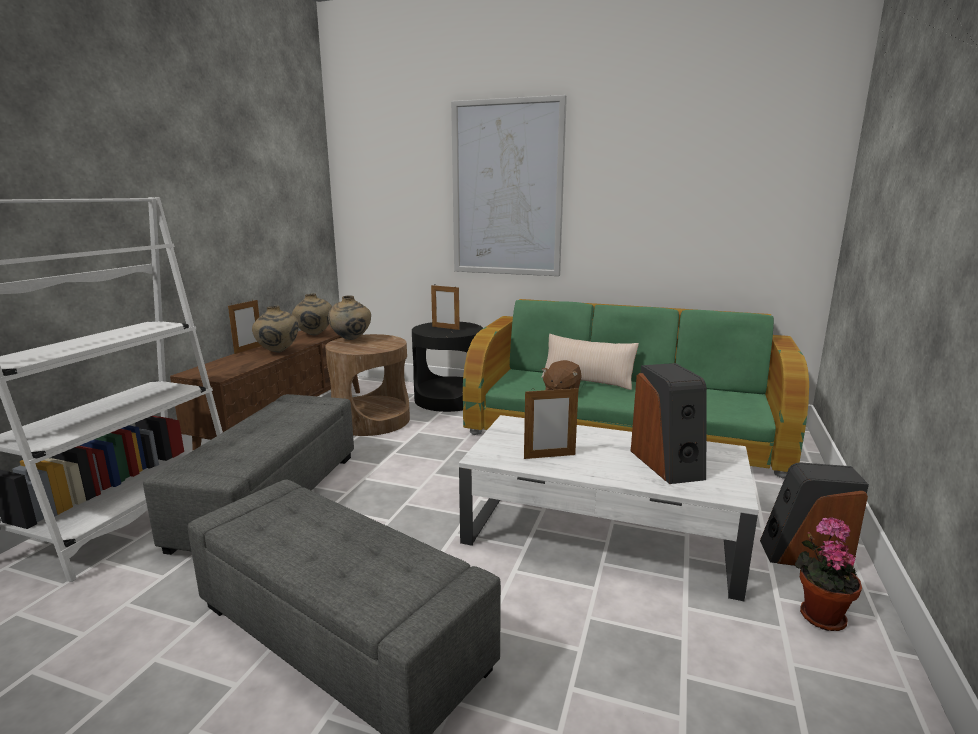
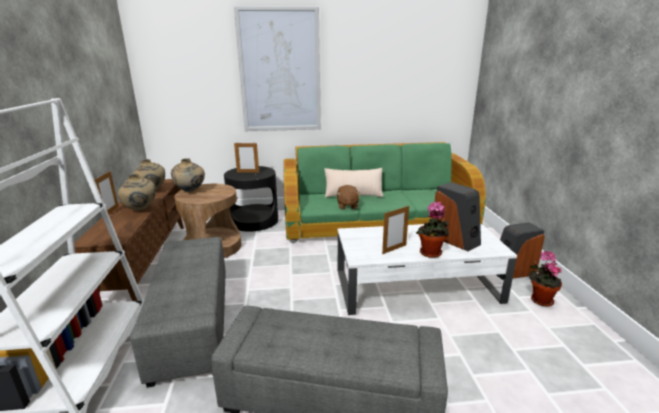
camera: 25 degrees left, 5 degrees up
(600, 474) = (431, 254): none -> potted plant

